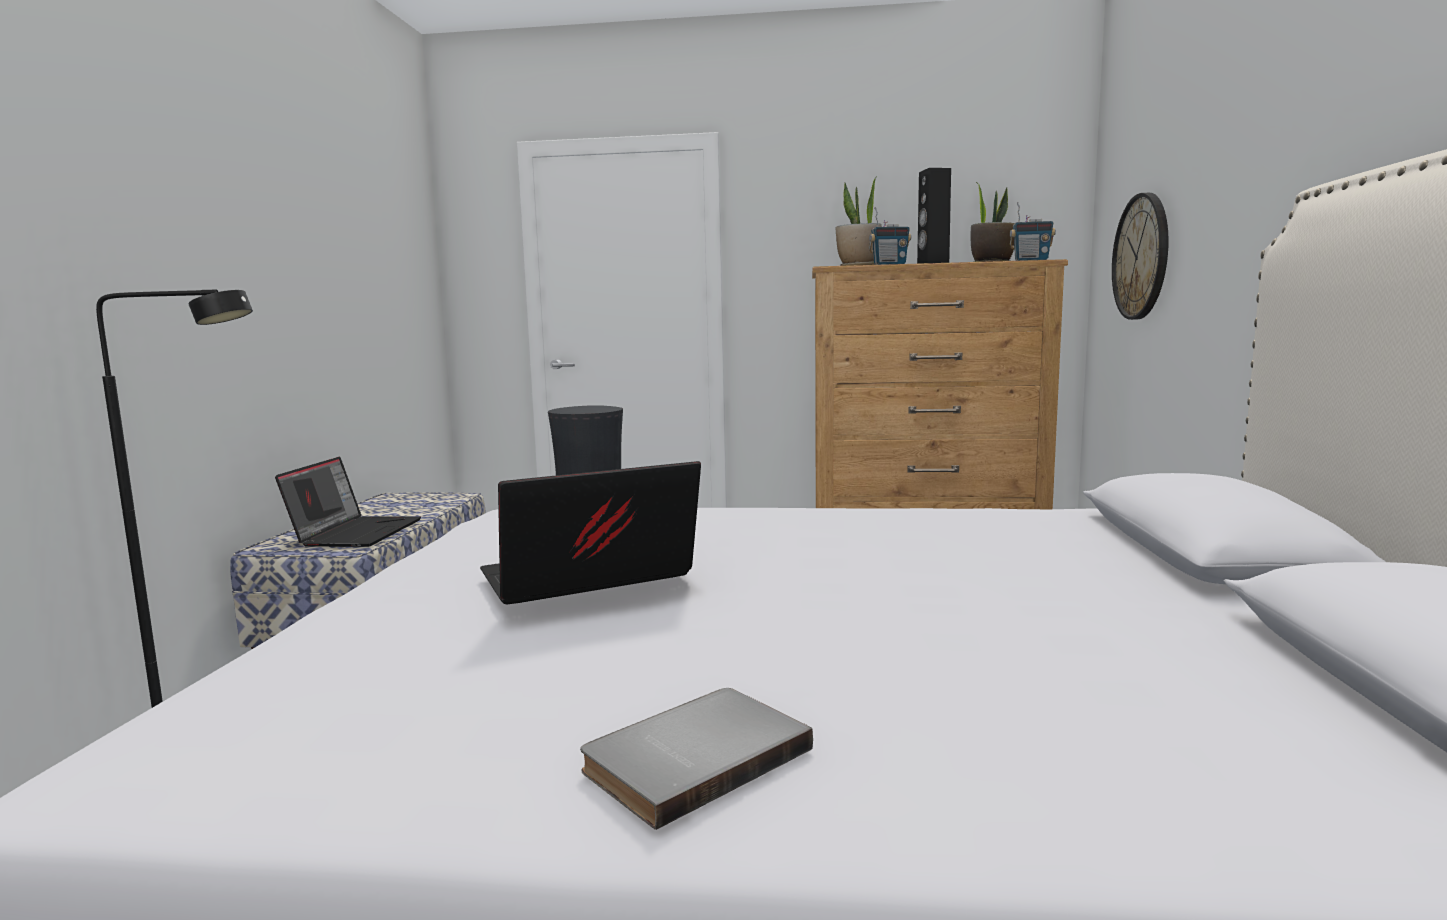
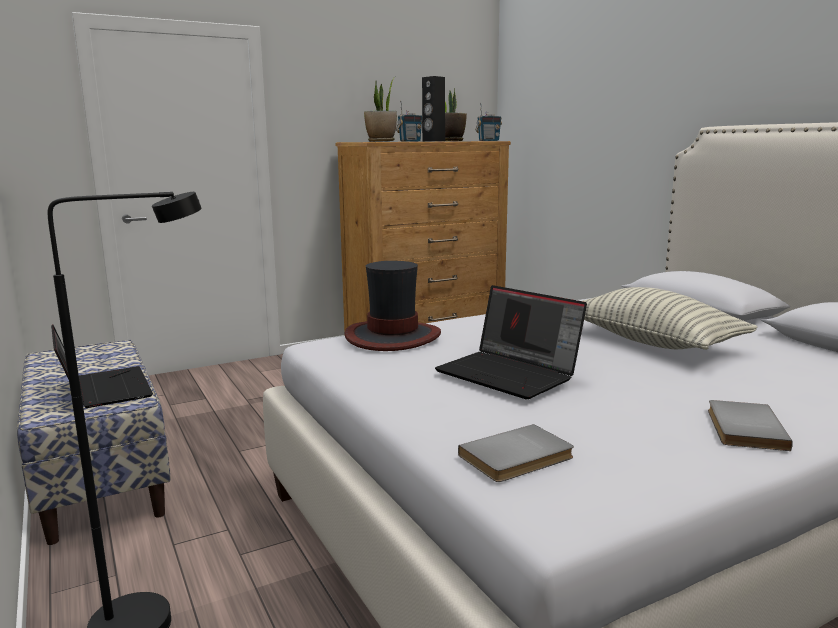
camera: 35 degrees left, 5 degrees up
(288, 685) = (518, 458): none -> grey book
(586, 580) = (510, 374): laptop -> laptop turned 75 degrees counterclockwise
(939, 584) = (651, 342): none -> pillow
(1141, 257) = (550, 142): wall clock -> none

